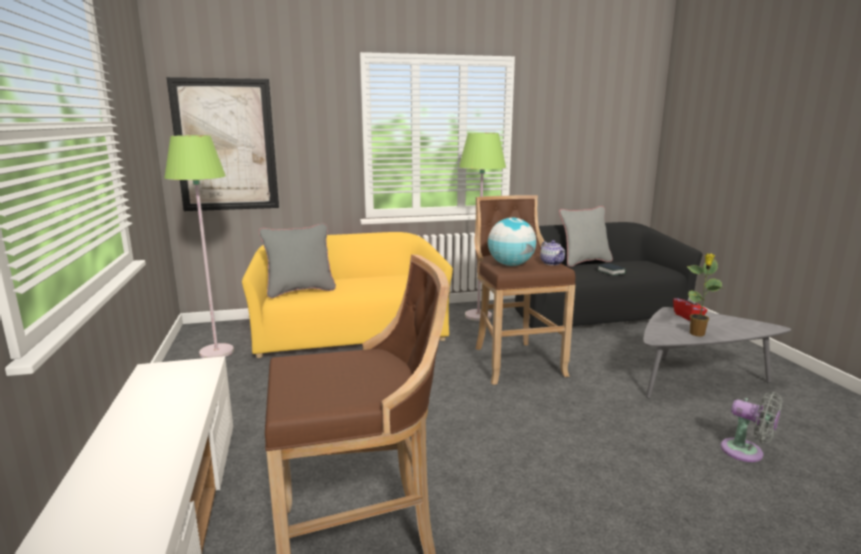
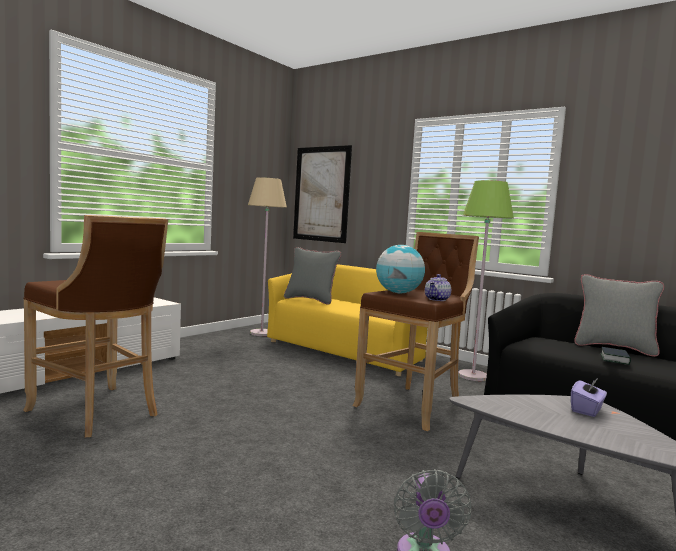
camera: 50 degrees right, 10 degrees down
(217, 352) = (262, 333): green floor lamp -> beige floor lamp
(688, 316) = (587, 410): red tissue box -> purple tissue box
(697, 334) = (536, 417): potted plant -> none

